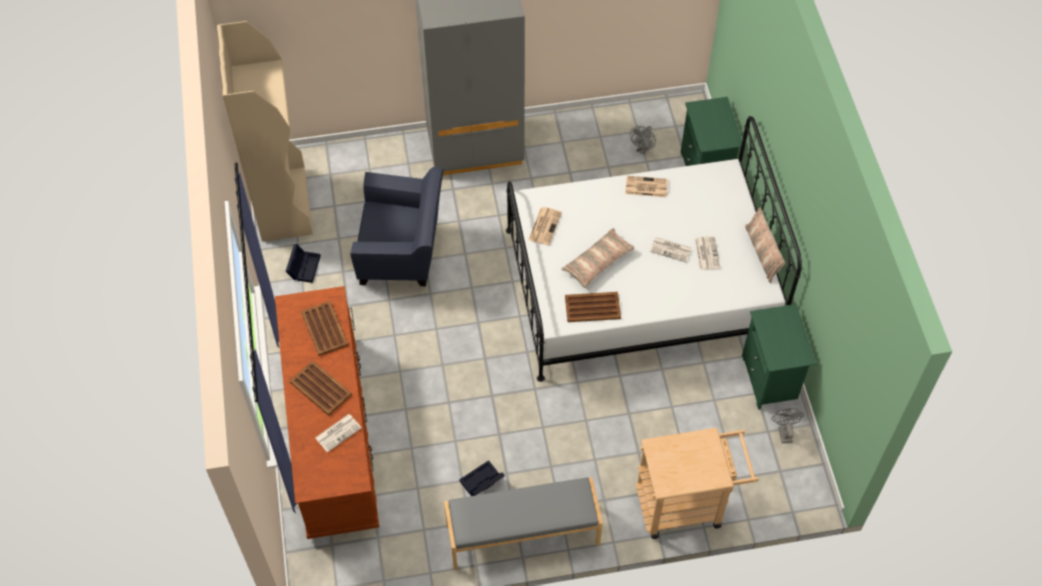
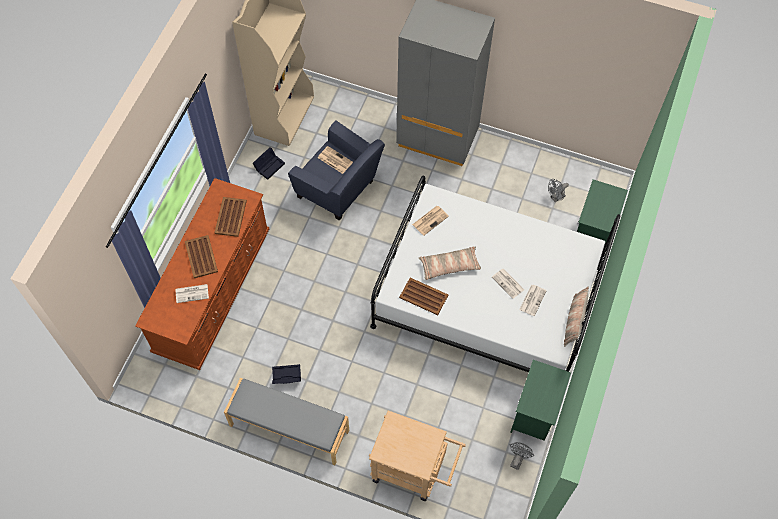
camera: 30 degrees right, 5 degrees up
(645, 187) = (521, 228): newspaper -> newspaper (334, 160)

